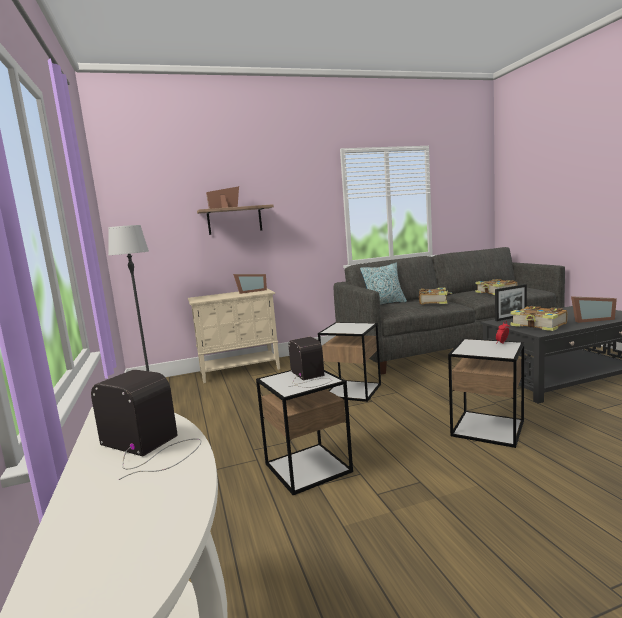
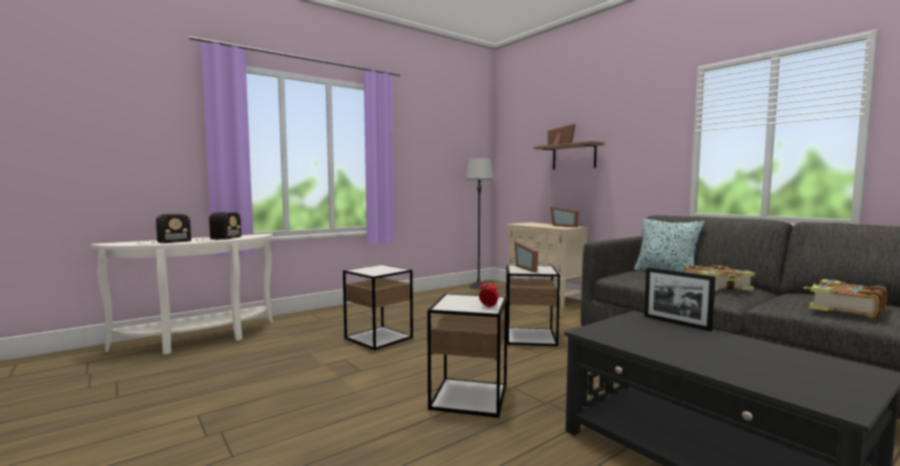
camera: 70 degrees right, 5 degrees down
(309, 377) = (380, 271): radio -> radio (162, 242)
(539, 325) = (636, 334): book -> none
(590, 320) = (723, 366): picture frame -> picture frame (528, 268)

